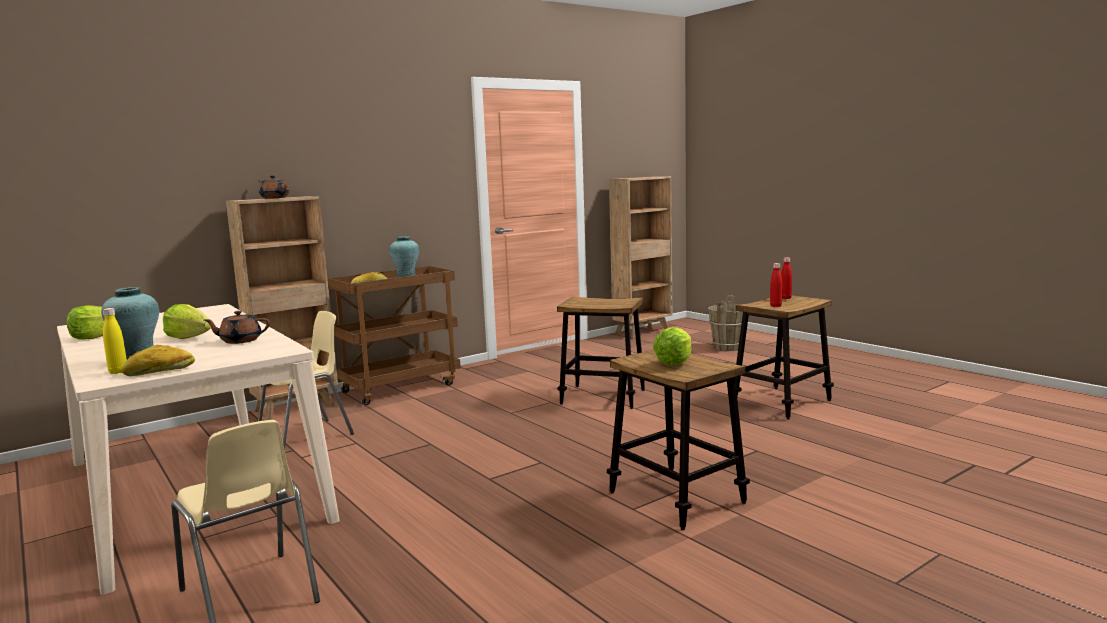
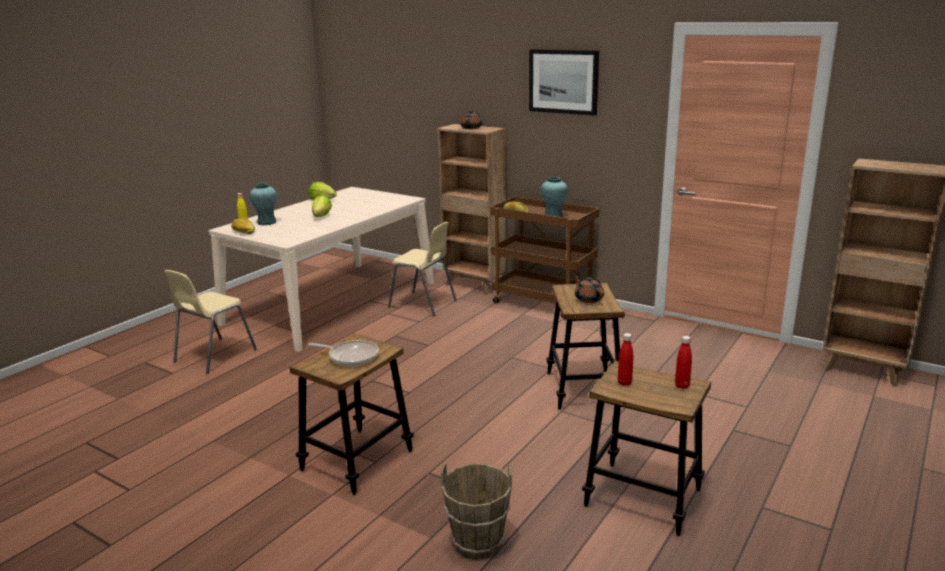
camera: 70 degrees right, 10 degrees up
(240, 341) = (312, 228): brown teapot -> brown teapot (588, 299)
(371, 136) = (563, 81): none -> picture
(674, 362) = (351, 356): lettuce -> frying pan
(728, 348) = (859, 438): brown bucket -> brown bucket (478, 544)

